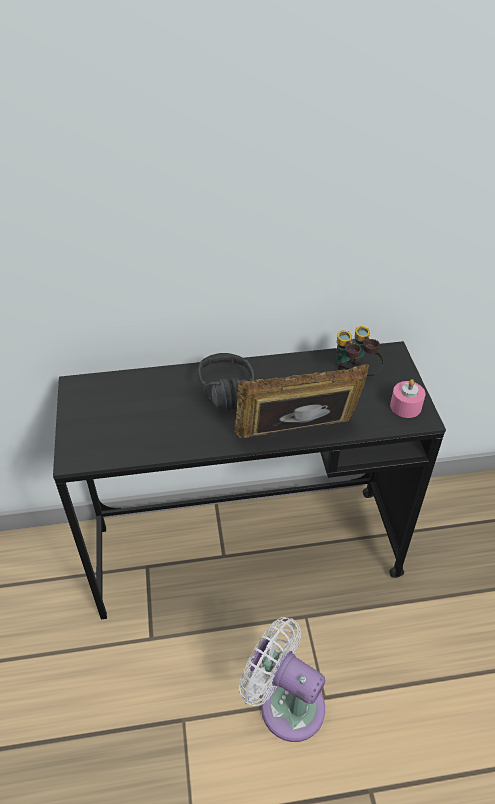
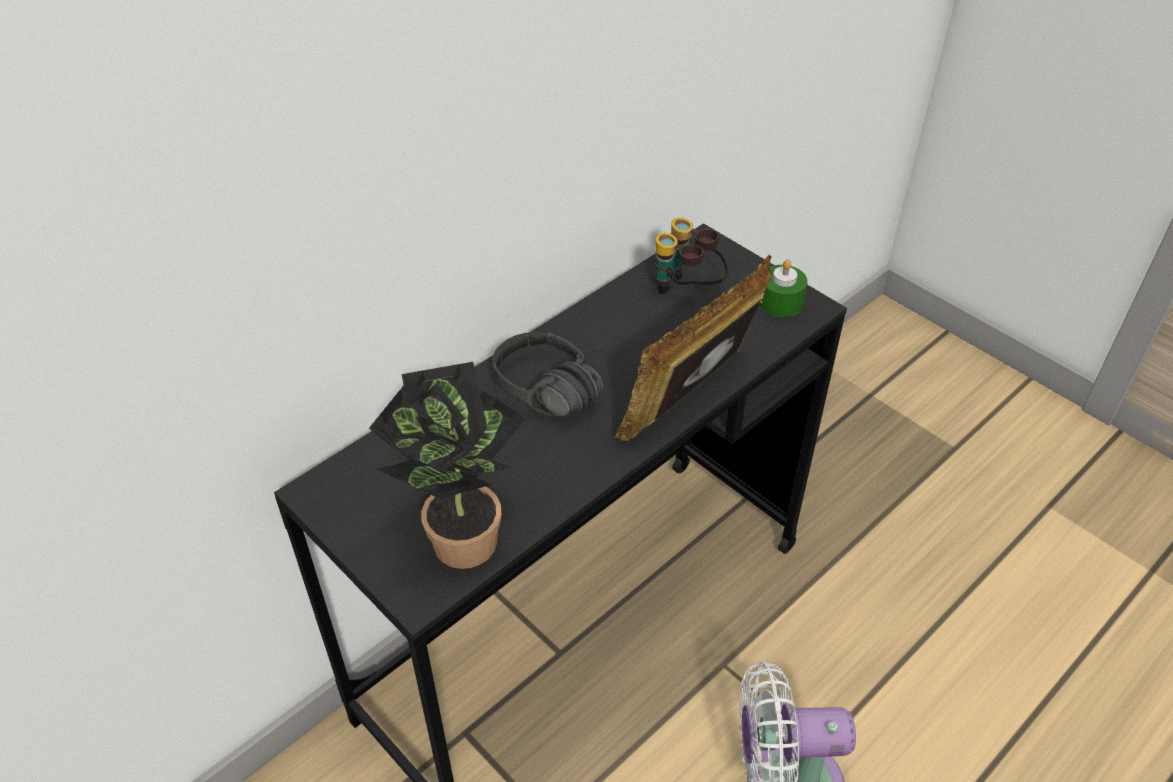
camera: 35 degrees left, 0 degrees up
(117, 441) = (460, 535): none -> potted plant
(405, 406) = (780, 302): pink candle -> green candle

